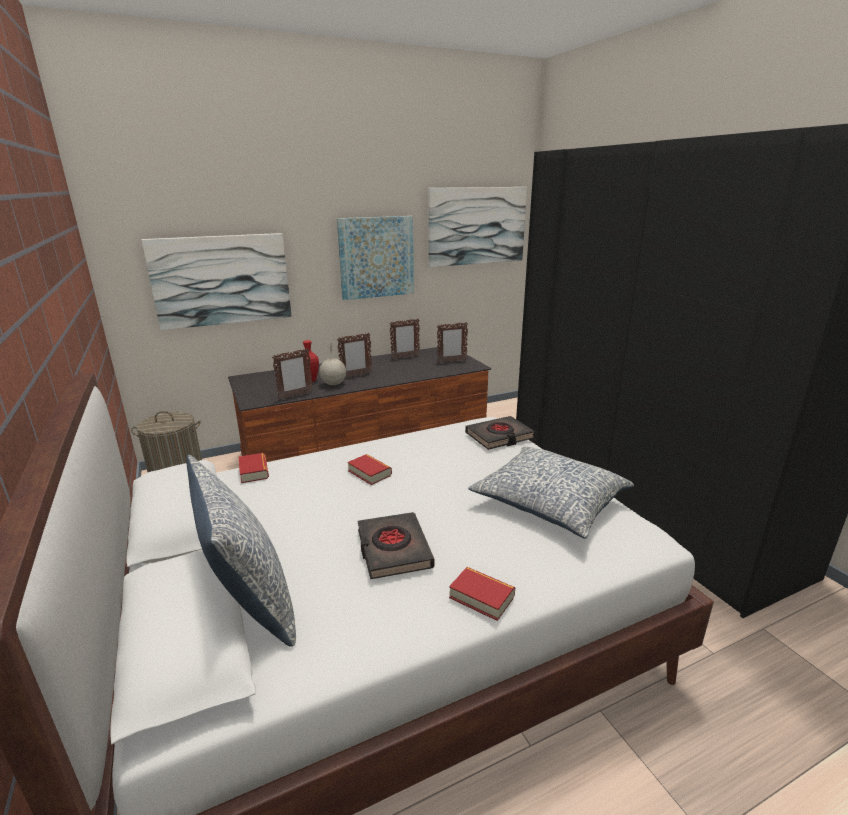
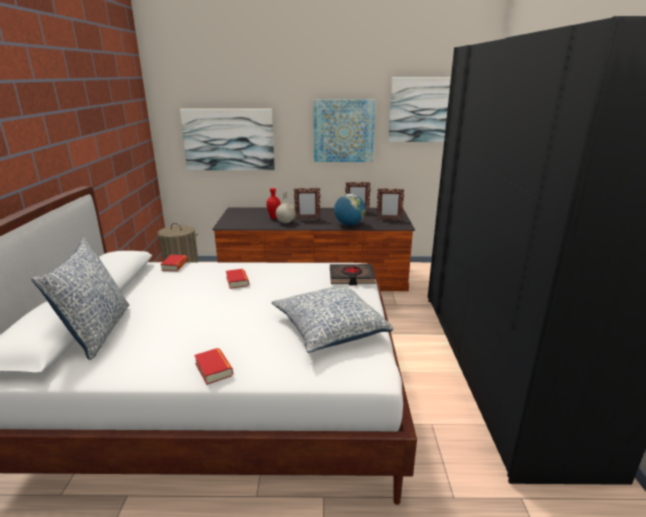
camera: 25 degrees right, 0 degrees up
(295, 395) = (253, 226): picture frame -> none
(393, 549) = (197, 328): black book -> none
(414, 374) = (349, 224): none -> globe

